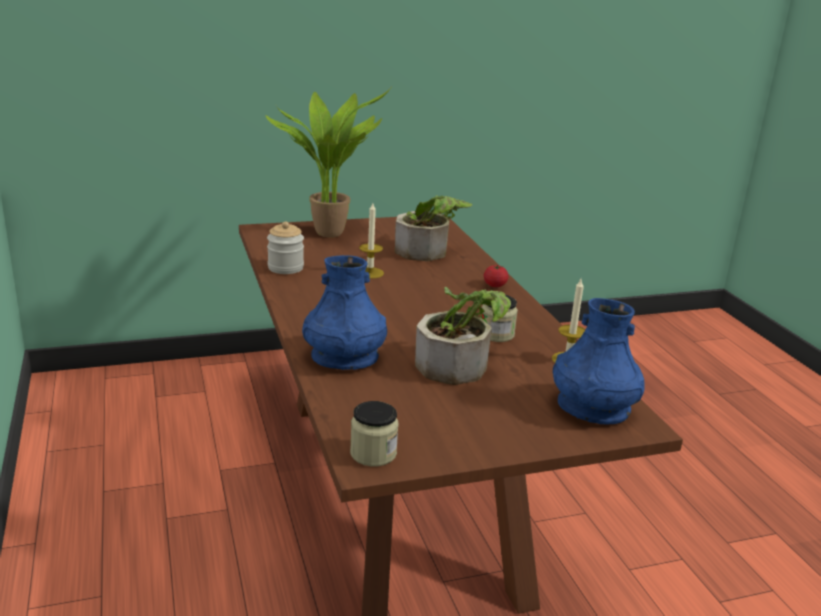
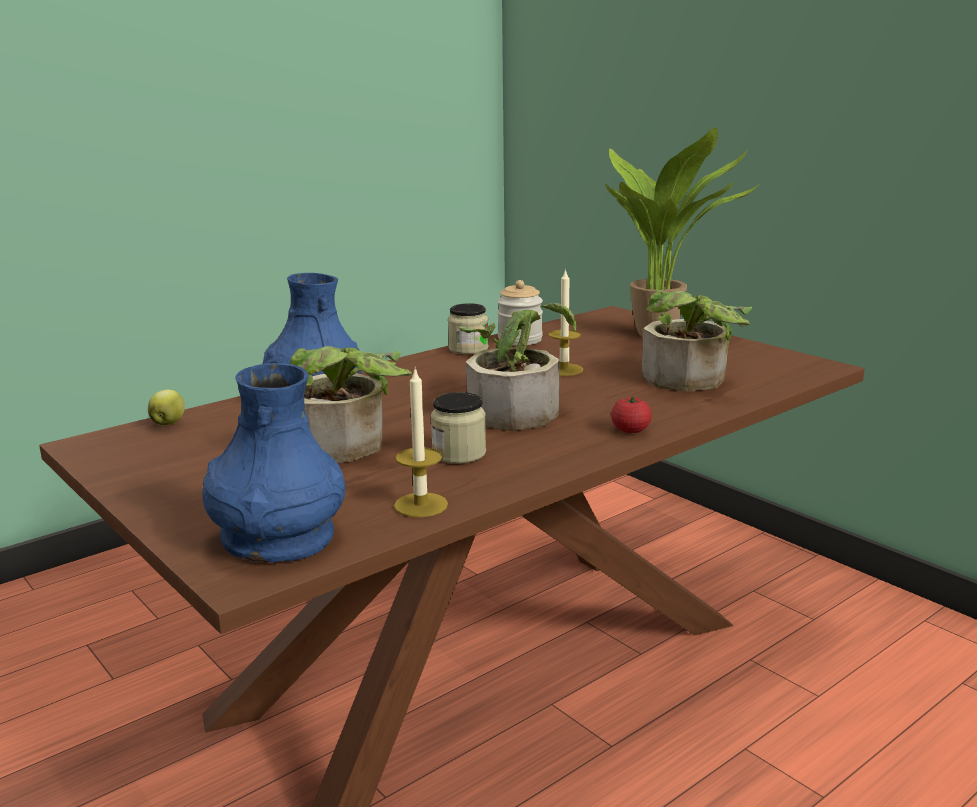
camera: 70 degrees right, 5 degrees down
(346, 422) = (168, 423): none -> apple
(373, 453) = (109, 443): jar -> jar (468, 349)
(433, 302) = (517, 409): none -> potted plant

